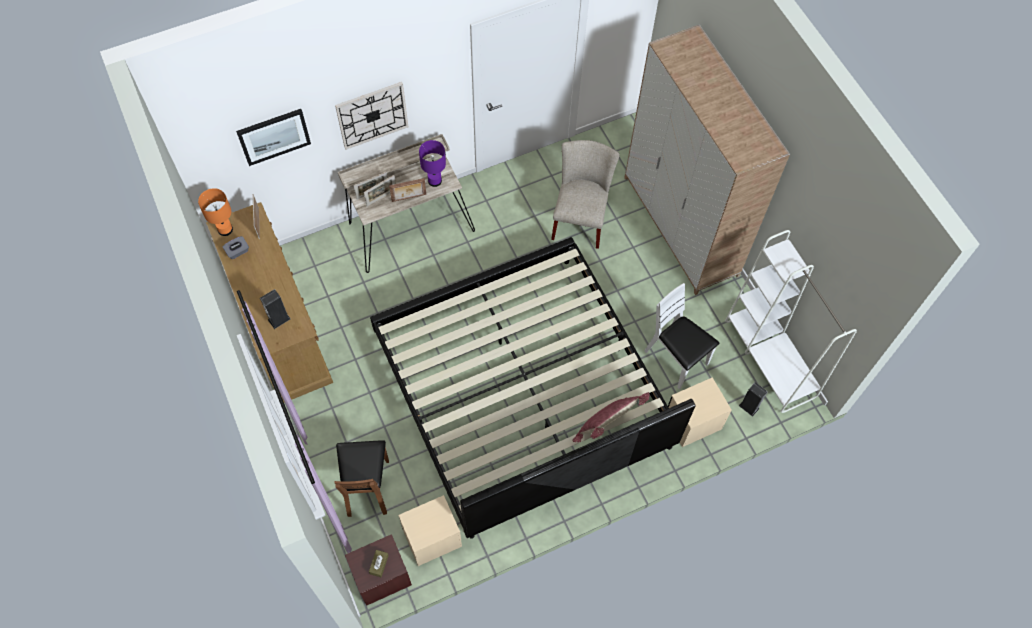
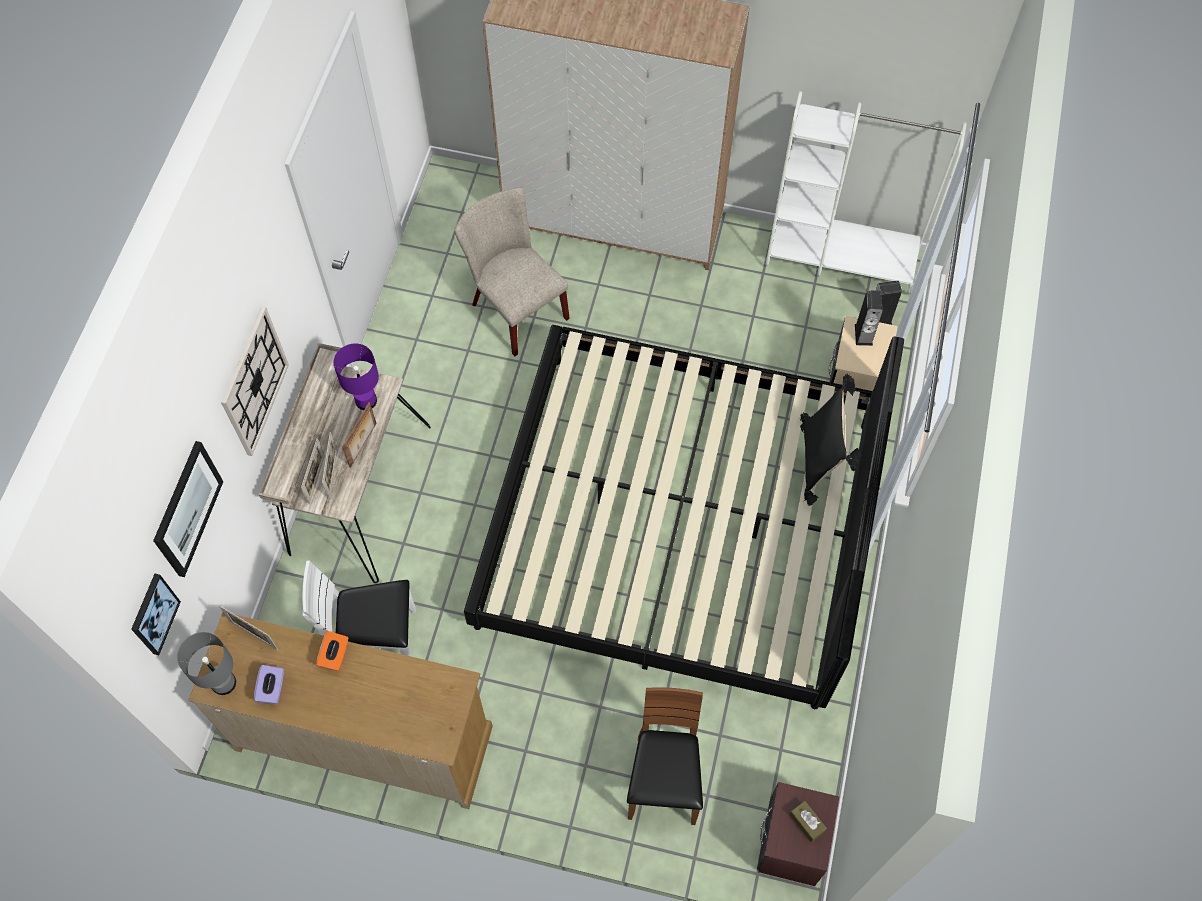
camera: 50 degrees left, 0 degrees up
(216, 166) = (153, 614): none -> picture
(225, 230) = (224, 683): orange table lamp -> grey table lamp
(238, 252) = (272, 689): grey tissue box -> purple tissue box
(275, 265) = (335, 656): none -> orange tissue box
(279, 319) = (418, 703): speaker -> speaker (863, 334)
(367, 487) = (664, 781): brown chair -> brown chair turned 120 degrees counterclockwise
(432, 538) = (786, 751): beige nightstand -> none
(607, 430) = (821, 463): red pillow -> black pillow
(676, 359) = (768, 344): white chair -> white chair (376, 641)

